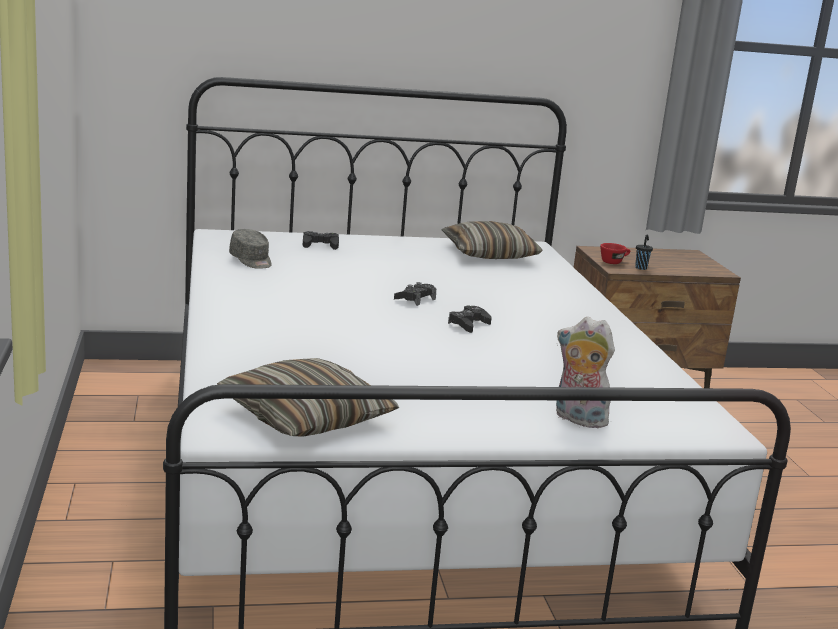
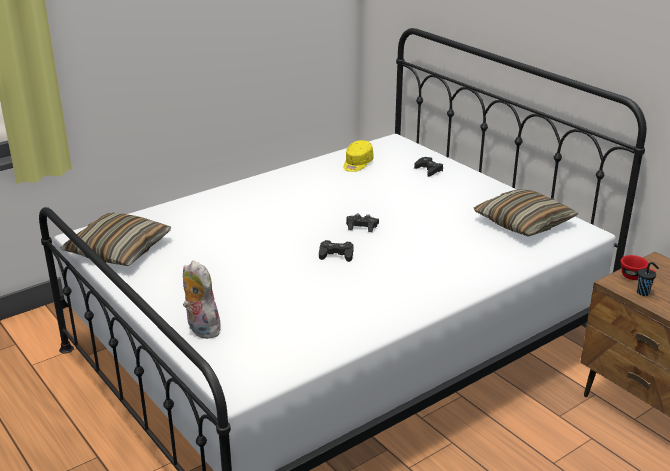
camera: 65 degrees right, 10 degrees up
(251, 260) = (357, 164): grey cap -> yellow cap
(577, 419) = (200, 329): plush toy -> plush toy turned 45 degrees counterclockwise

